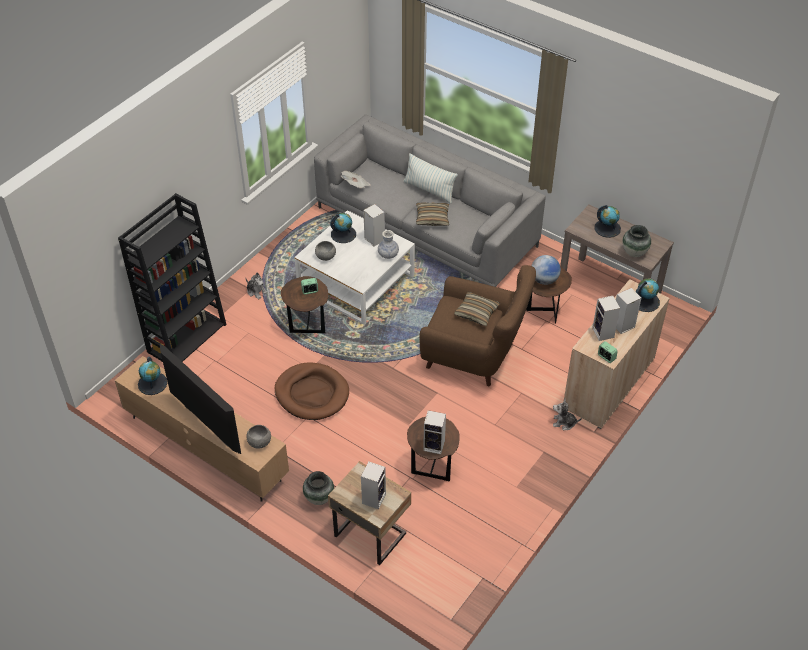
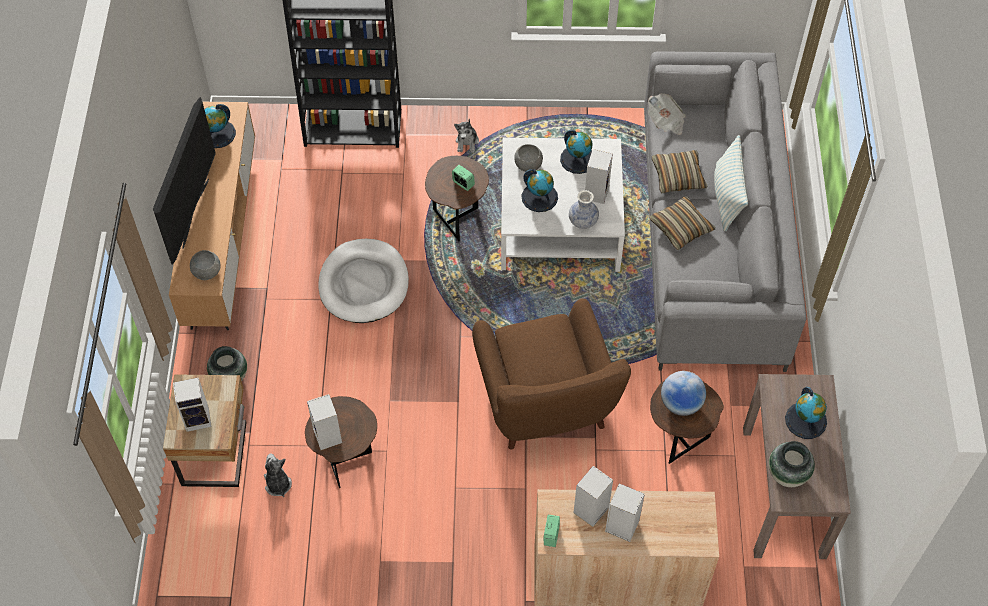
camera: 55 degrees right, 10 degrees up
(312, 393) = (364, 284): brown dog bed -> white dog bed
(476, 313) = (559, 362): pillow -> pillow (678, 176)
(564, 423) = (514, 560): plush toy -> plush toy (277, 484)
(645, 301) = (687, 530): globe -> globe (539, 197)

